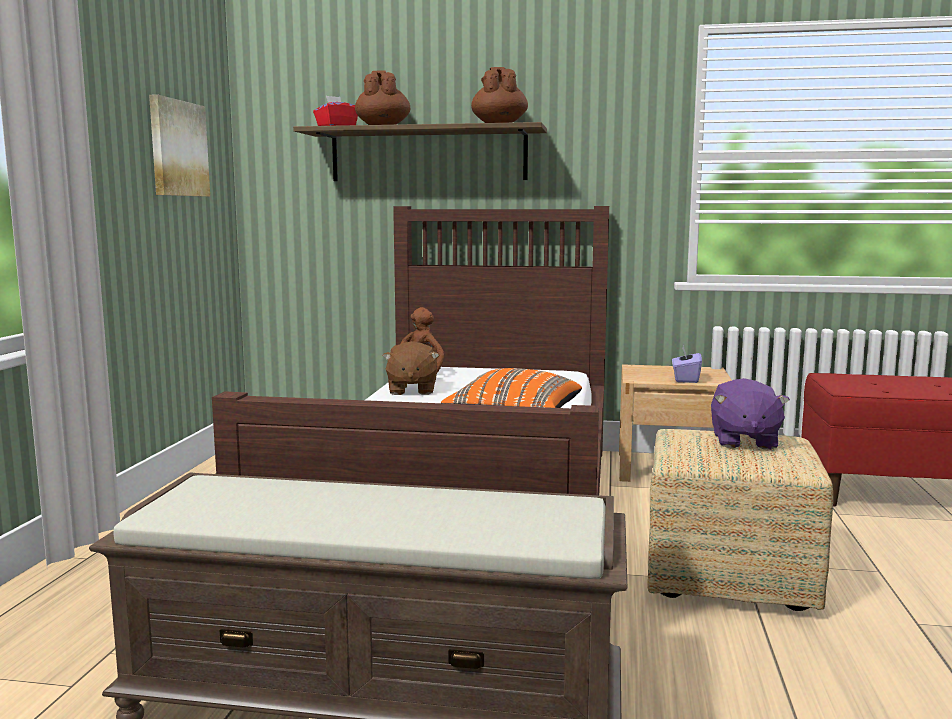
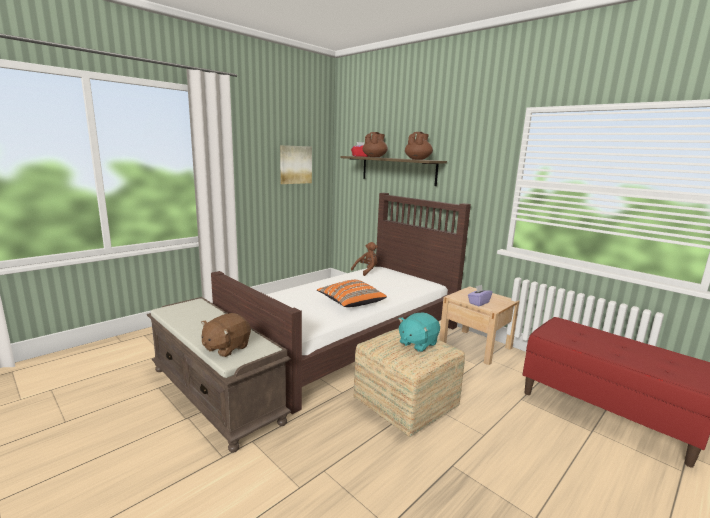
camera: 35 degrees right, 5 degrees up
(411, 390) = (345, 279): brown plush toy -> brown plush toy (226, 348)
(743, 441) = (417, 344): purple plush toy -> turquoise plush toy

